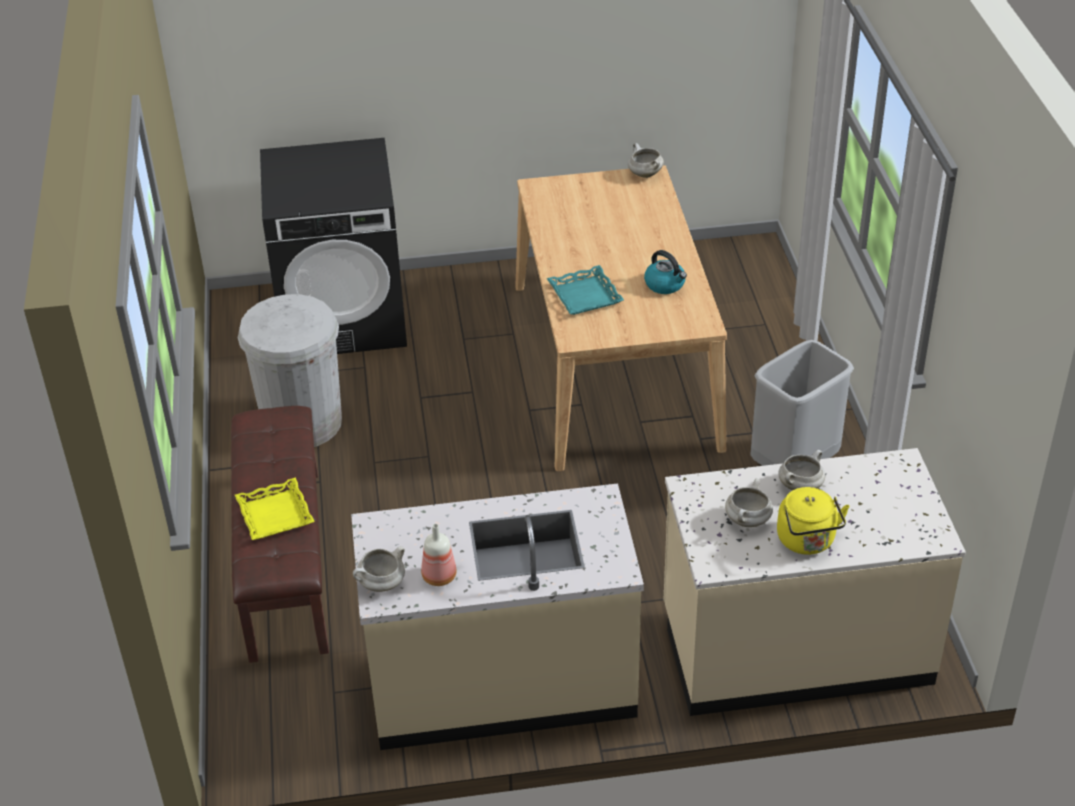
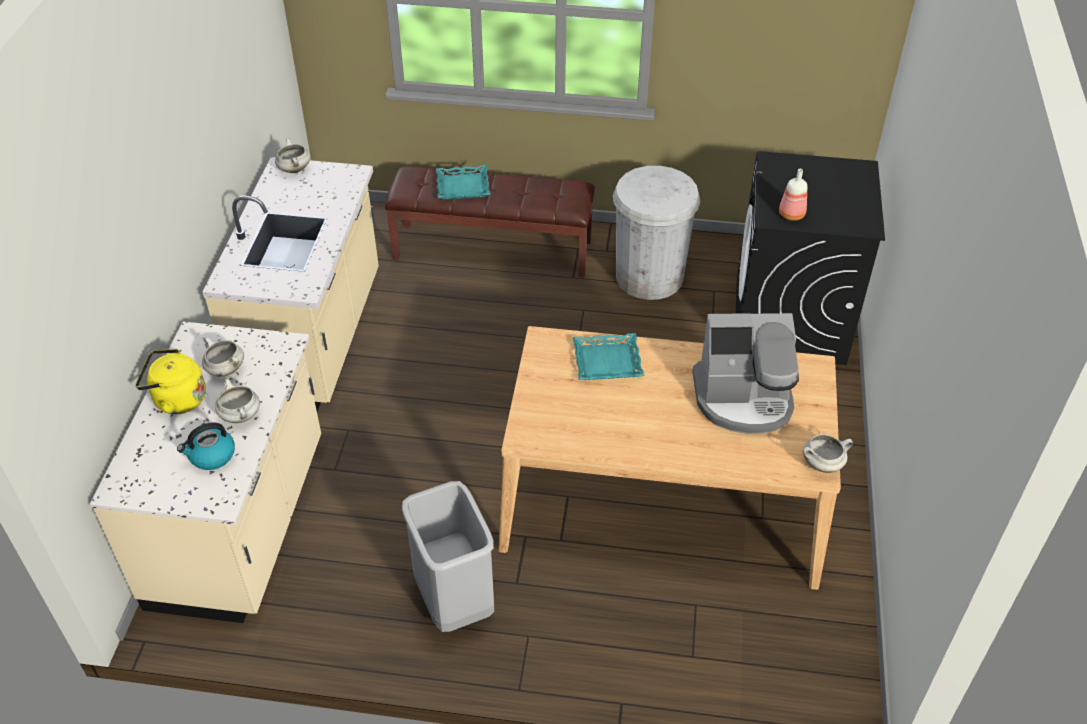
camera: 105 degrees right, 5 degrees up
(274, 514) = (463, 186): yellow tray -> turquoise tray
(438, 577) = (282, 195): bottle -> bottle (790, 214)
(593, 217) = (743, 399): none -> coffee machine
(665, 284) = (602, 426): kettle -> kettle (211, 456)

